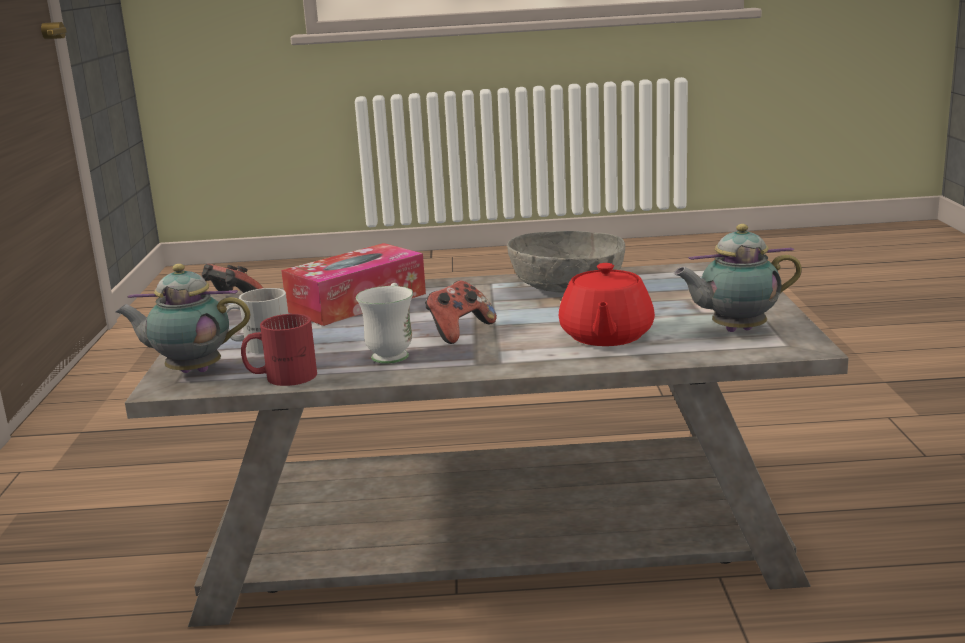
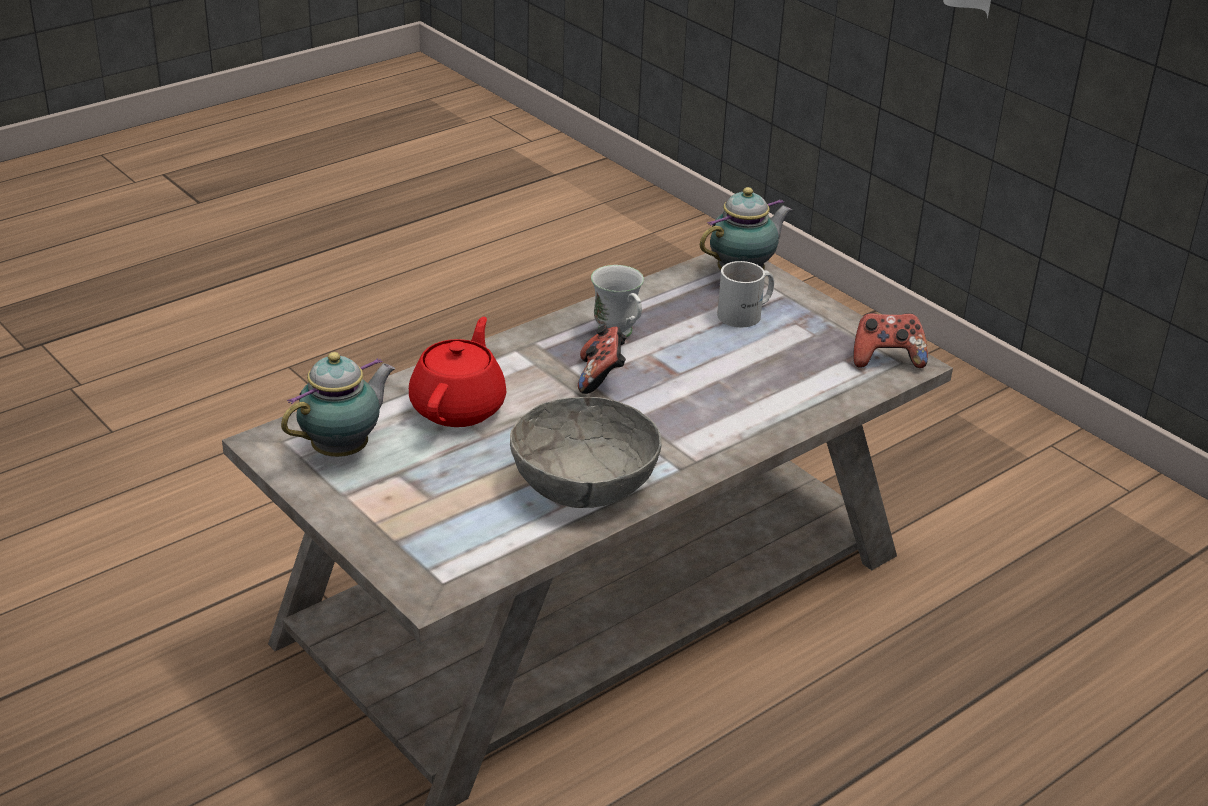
camera: 140 degrees right, 15 degrees up
(281, 376) = (666, 289): red mug -> none
(357, 302) = (765, 392): tissue box -> none
(605, 336) = (459, 407): red teapot -> red teapot turned 45 degrees clockwise

